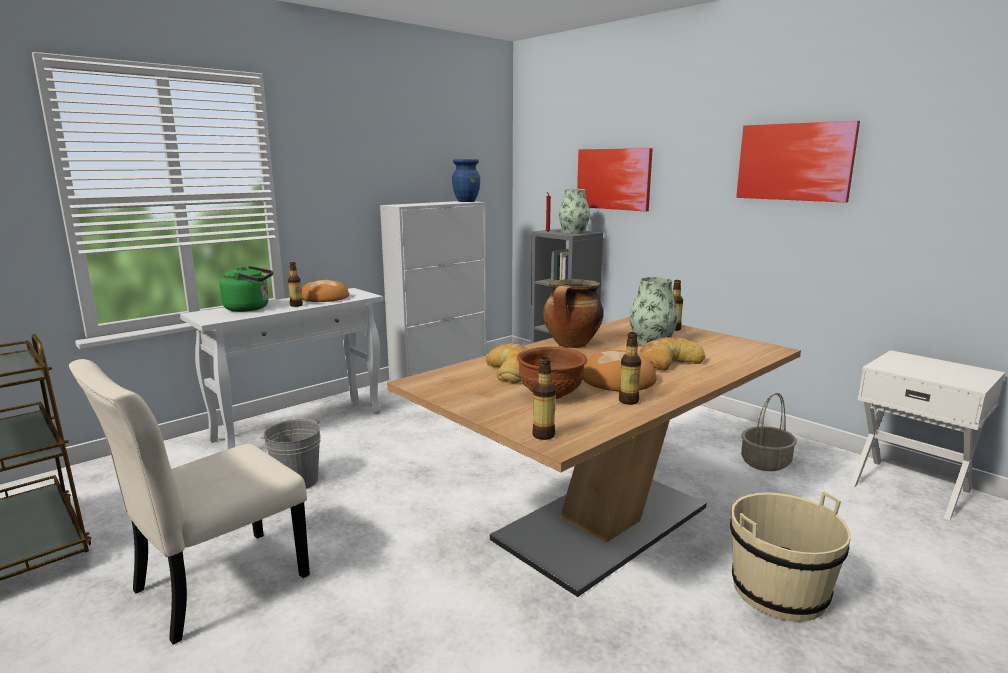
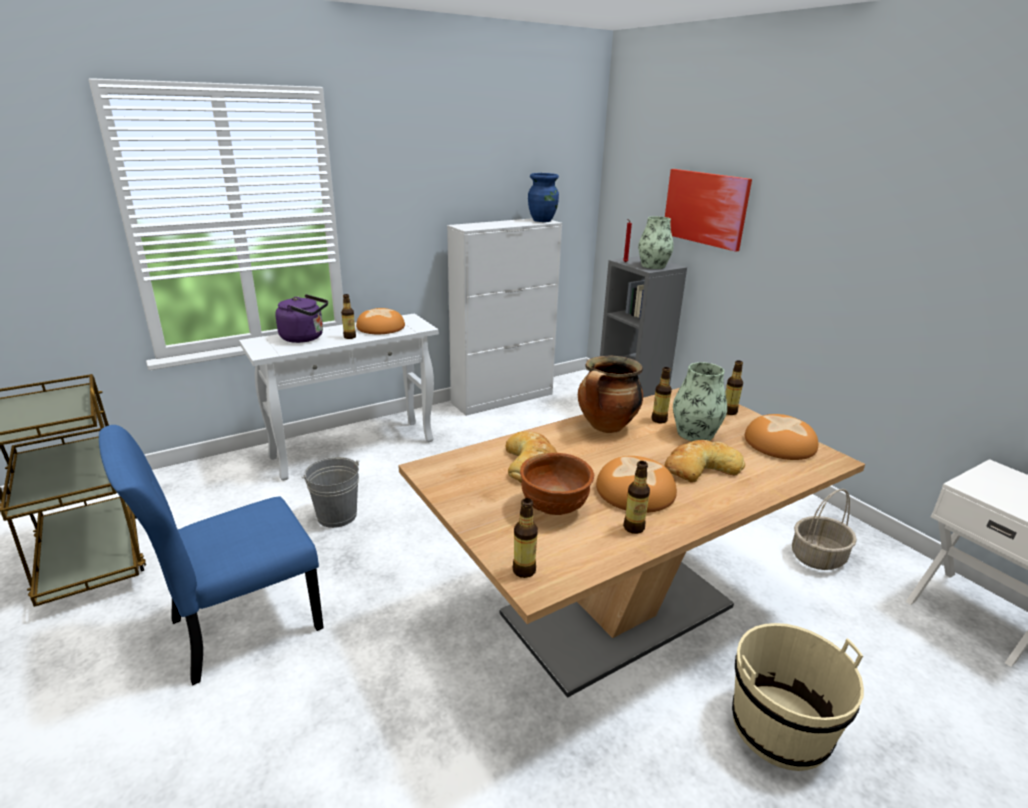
camera: 10 degrees right, 10 degrees up
(214, 585) = (239, 626): beige chair -> blue chair
(250, 308) = (305, 338): green kettle -> purple kettle
(616, 337) = (659, 420): none -> bottle
(725, 343) = (779, 443): none -> bread
(794, 162) = (914, 220): picture -> none

